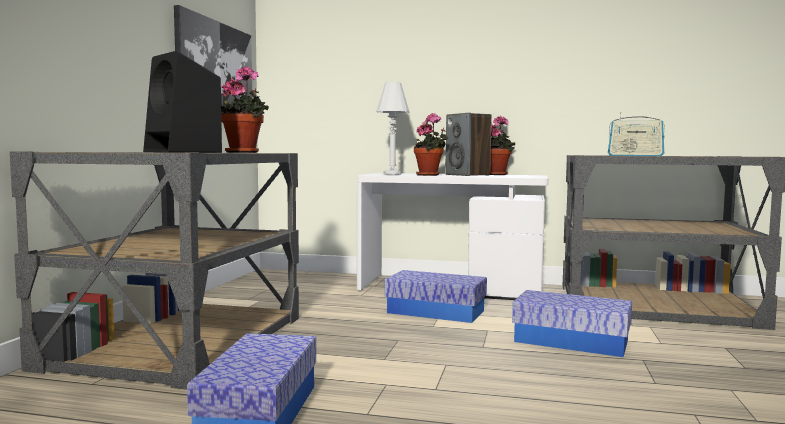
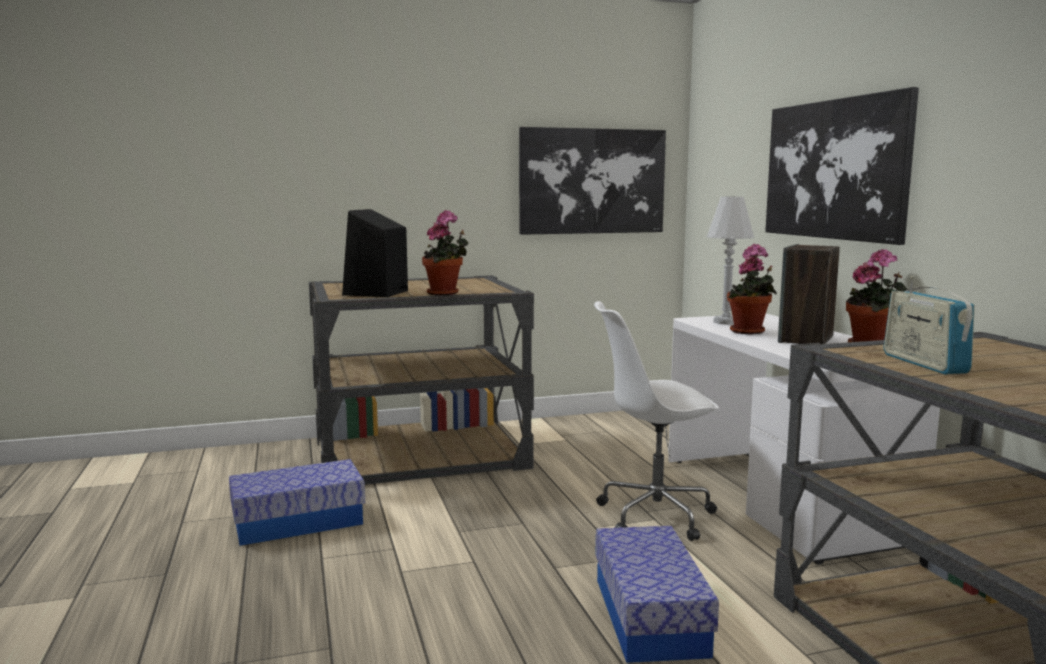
camera: 60 degrees right, 5 degrees up
(435, 312) = (652, 516): storage box -> white office chair
(438, 70) = (835, 169): none -> picture

